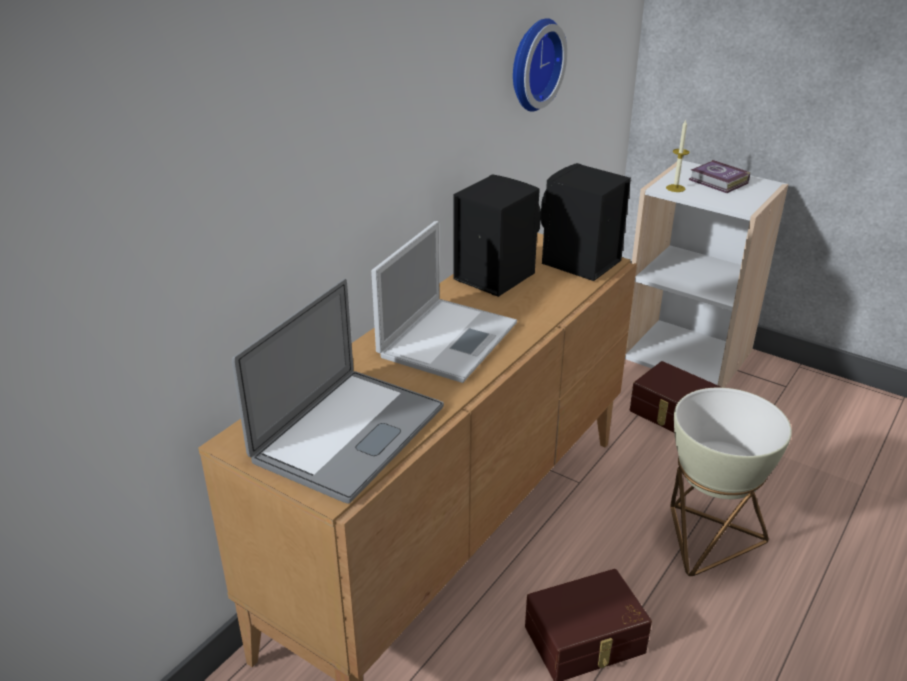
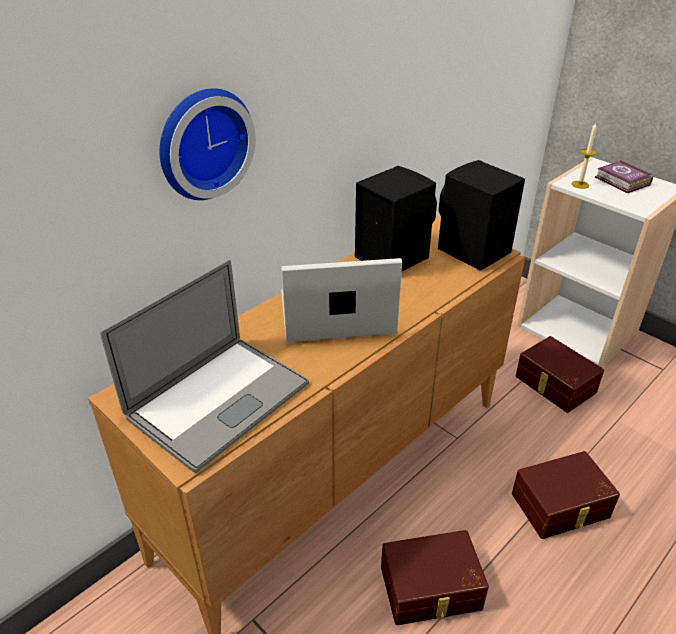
camera: 10 degrees right, 5 degrees up
(449, 338) = (334, 314): laptop -> laptop turned 135 degrees counterclockwise
(532, 64) = (449, 64): wall clock -> wall clock (202, 143)
(708, 538) = (561, 506): planter -> brown storage box

